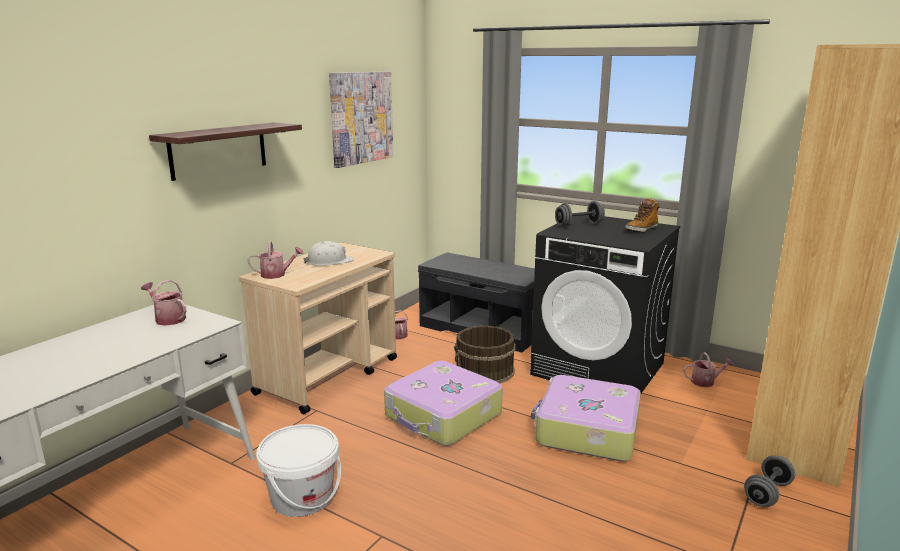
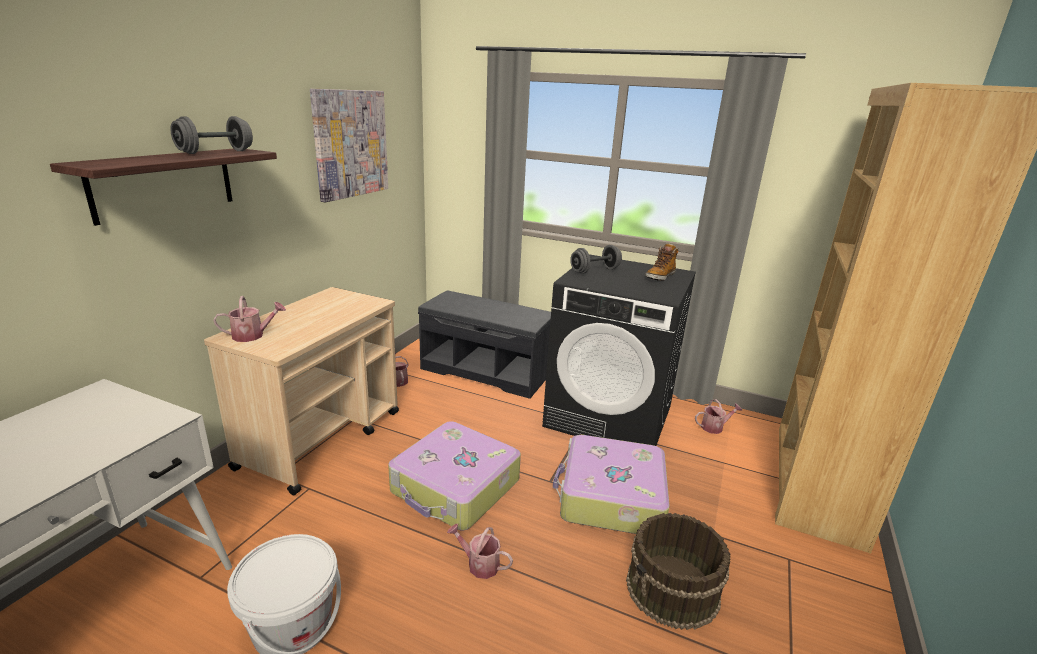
camera: 10 degrees left, 5 degrees up
(168, 319) = (96, 413): watering can -> watering can (479, 564)
(329, 261) = (318, 315): white hard hat -> none
(484, 371) = (494, 424): brown bucket -> brown bucket (673, 589)
(767, 493) = (806, 568): grey dumbbell -> grey dumbbell (216, 152)

